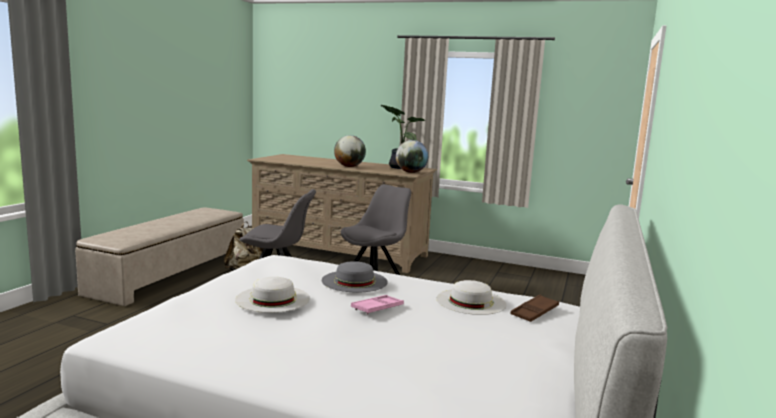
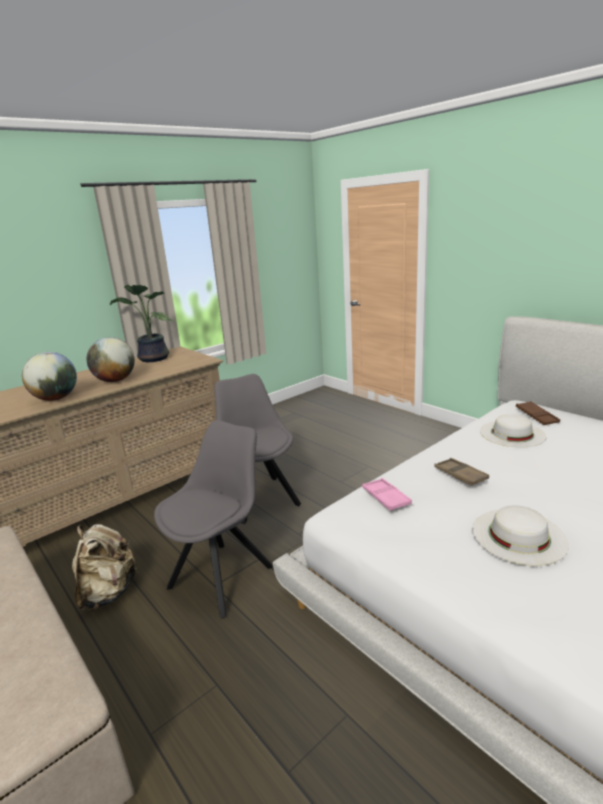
camera: 60 degrees left, 10 degrees up
(354, 281) = (460, 475): grey hat -> brown tray
(377, 308) = (539, 477): pink tray -> pink tray (386, 497)
(411, 172) = (193, 358): globe -> globe (56, 398)

